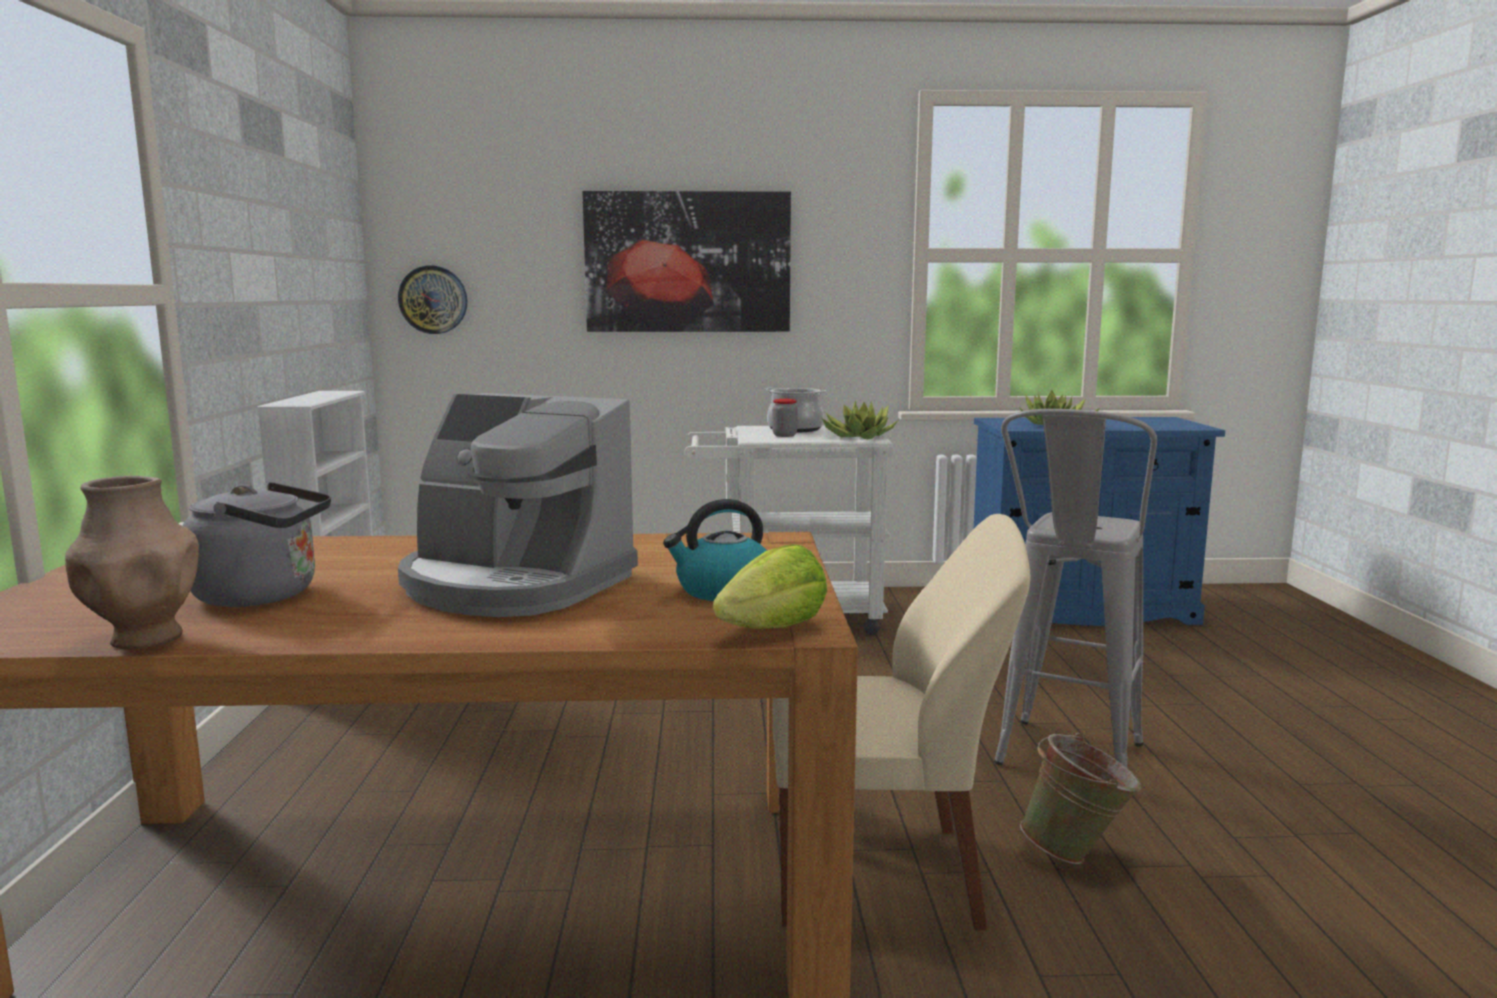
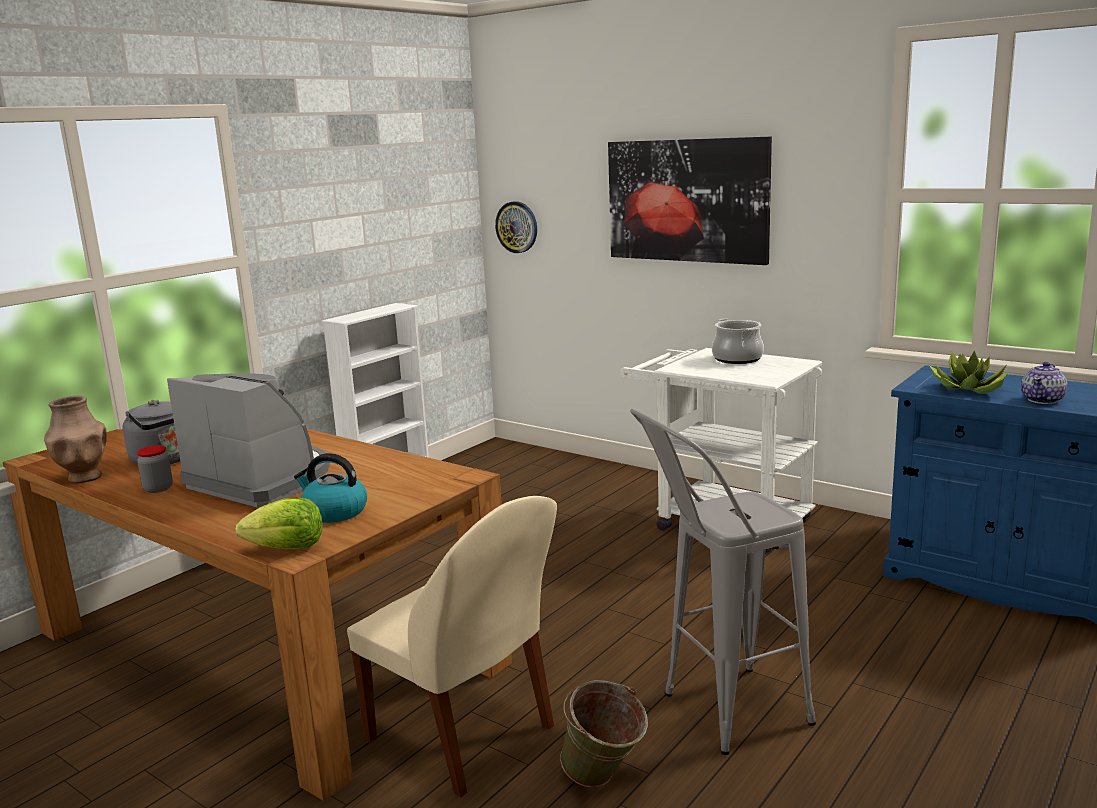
camera: 40 degrees right, 5 degrees up
(514, 585) = (262, 480): coffee machine -> coffee machine turned 150 degrees clockwise
(784, 435) = (707, 366): jar -> jar (158, 489)
(856, 436) = (761, 376): potted plant -> none
(1120, 426) = (1043, 400): none -> teapot

